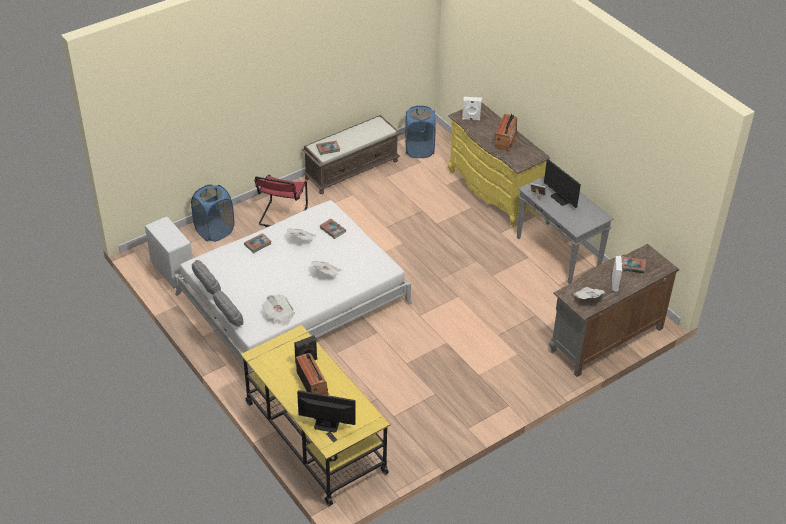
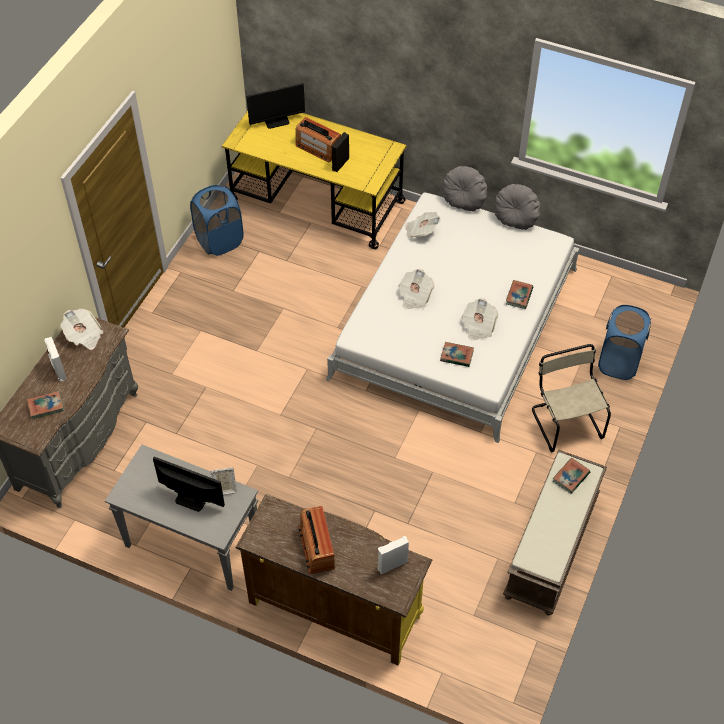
camera: 150 degrees right, 10 degrees up
(174, 272) = (605, 292): white nightstand -> none
(282, 217) = (565, 421): red chair -> beige chair
(419, 150) = (492, 639): blue laundry basket -> blue laundry basket (219, 241)

